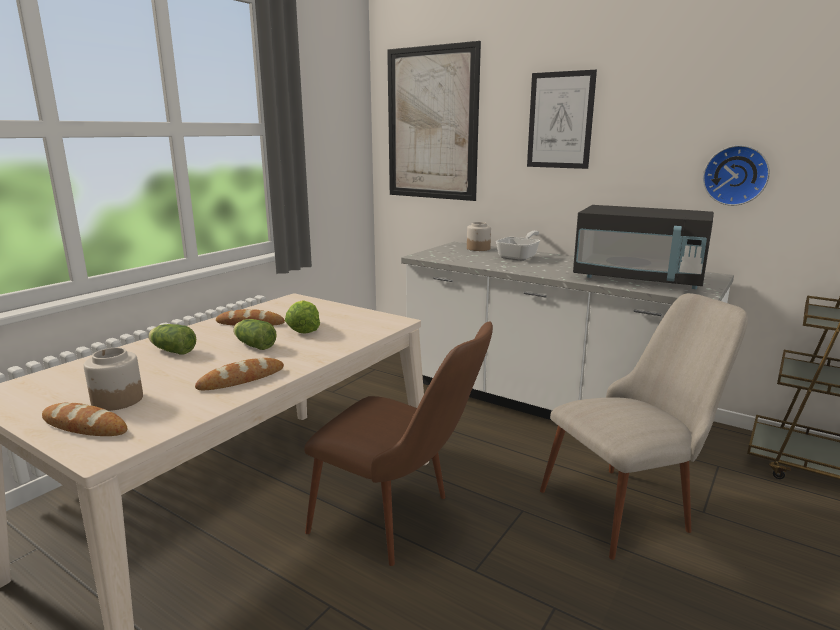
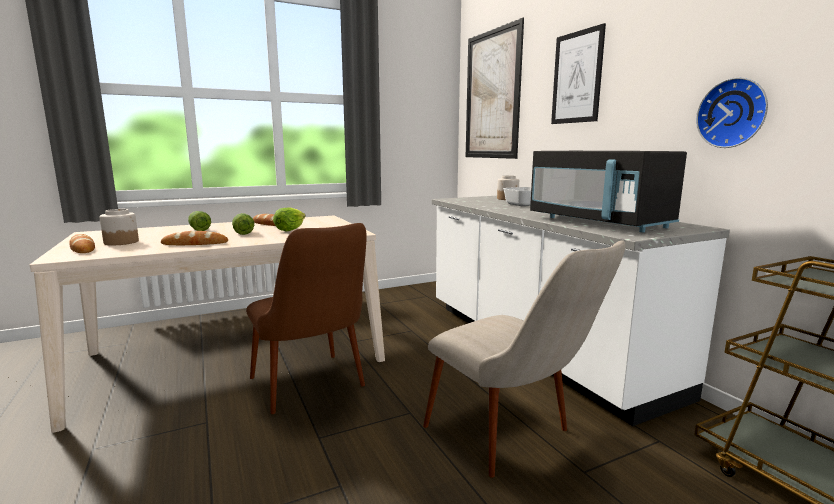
camera: 30 degrees right, 5 degrees down
(630, 504) = (513, 440): beige chair -> beige chair turned 45 degrees clockwise

